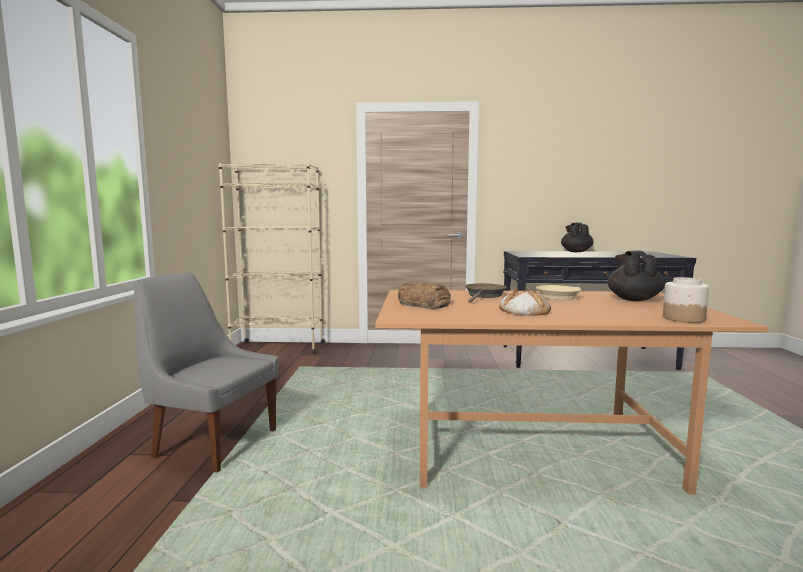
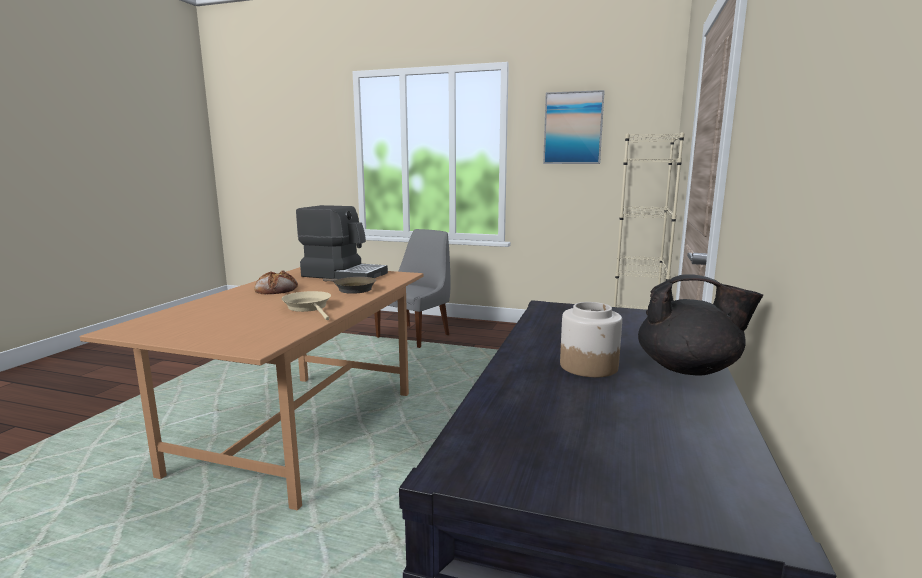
camera: 105 degrees right, 5 degrees up
(187, 143) = (573, 128): none -> picture
(424, 303) = (344, 274): bread -> coffee machine
(633, 299) = (245, 329): black teapot -> none
(683, 318) = (158, 319): jar -> jar (589, 366)

